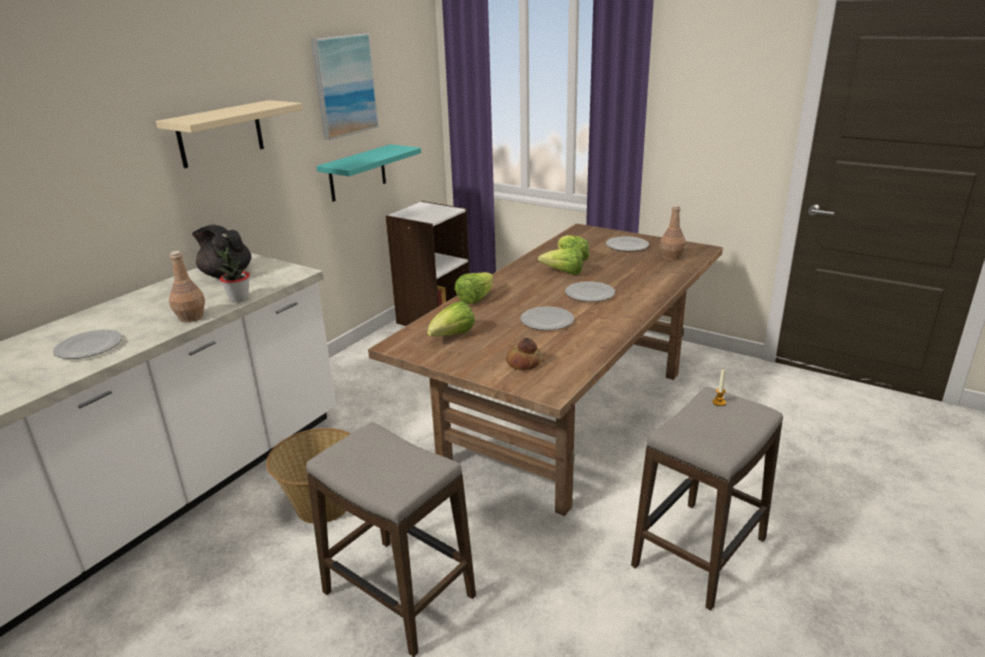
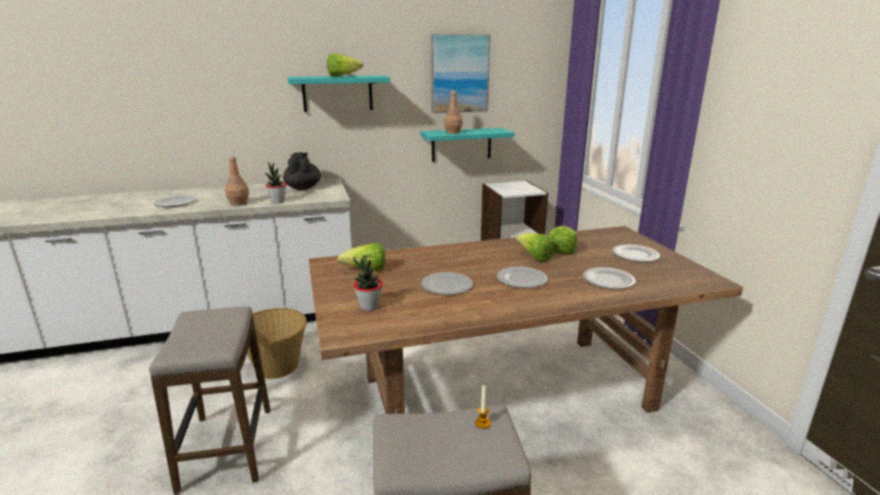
camera: 40 degrees right, 5 degrees down
(220, 134) = (337, 93): beige shelf -> turquoise shelf
(475, 298) = (432, 252): lettuce -> lettuce (342, 76)
(523, 362) = (369, 306): bread -> potted plant
(645, 272) = (609, 280): none -> plate
(671, 257) = (662, 277): brown bottle -> brown bottle (453, 132)

